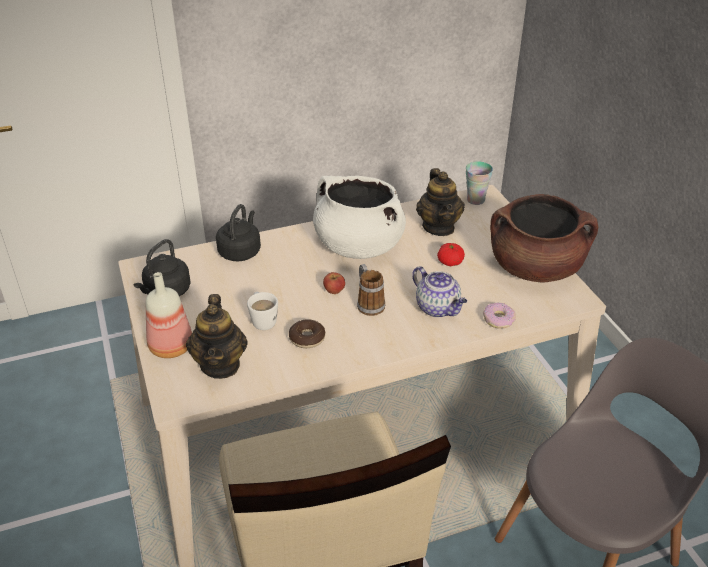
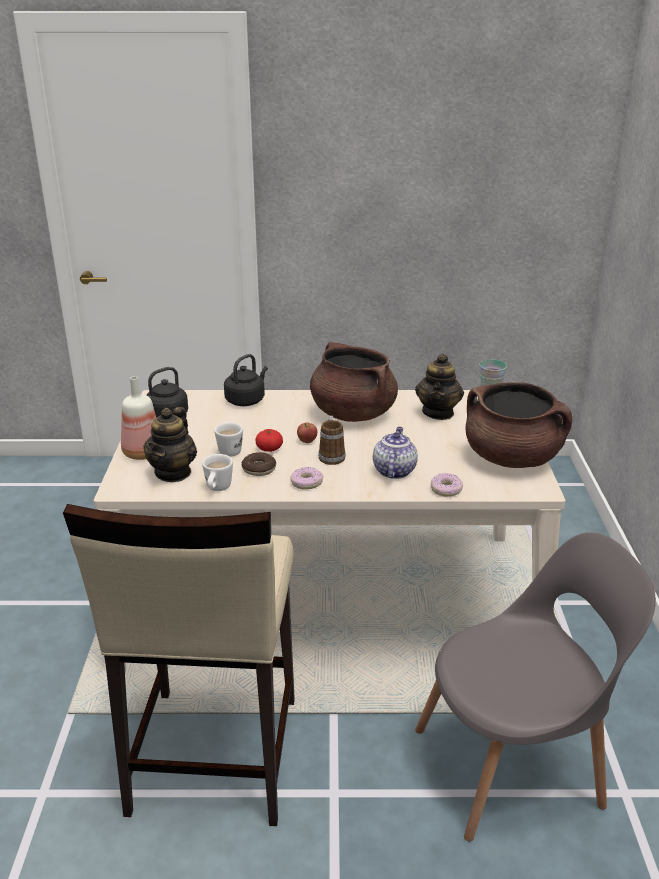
camera: 20 degrees right, 10 degrees down
(280, 375) = (217, 489): none -> white mug
(358, 246) = (352, 413): white cooking pot -> brown cooking pot
(364, 344) = (306, 483): none -> donut
(438, 308) = (394, 470): teapot -> teapot turned 150 degrees counterclockwise
(450, 262) = (430, 439): tomato -> tomato (269, 449)

